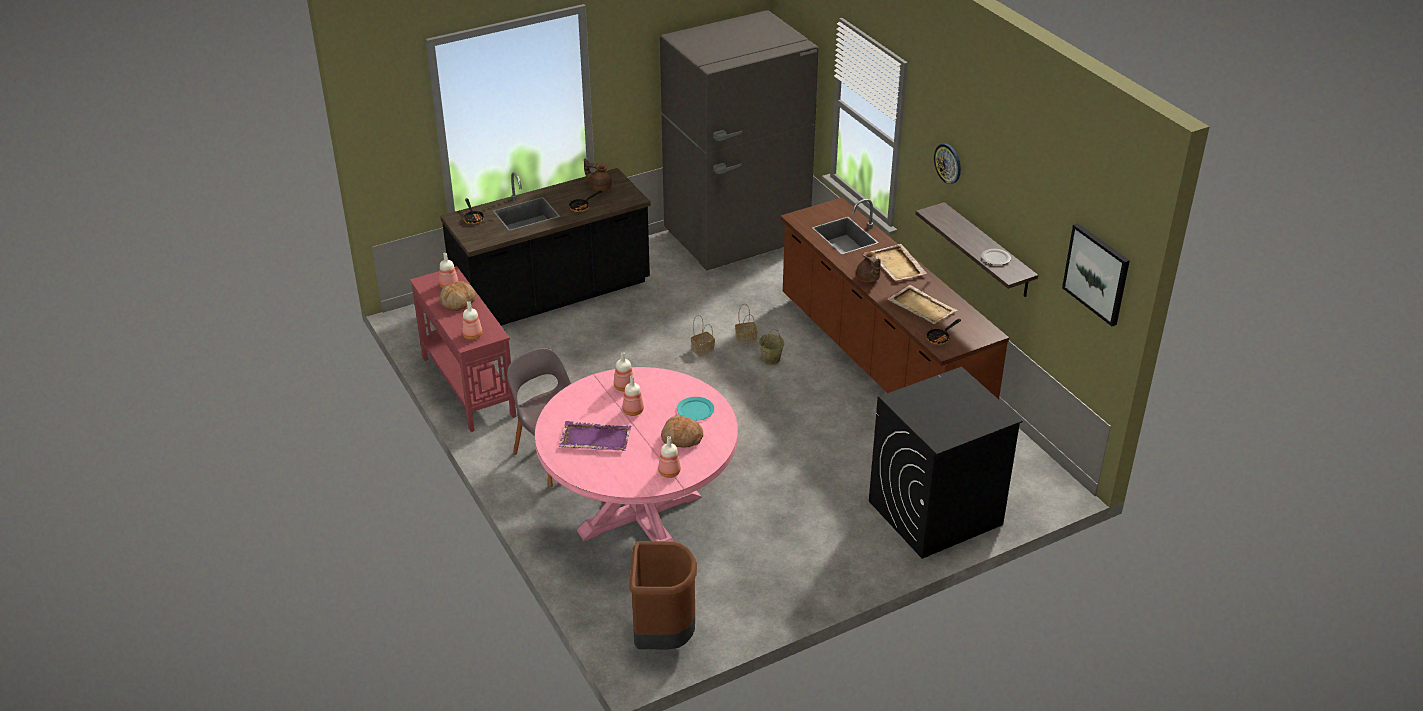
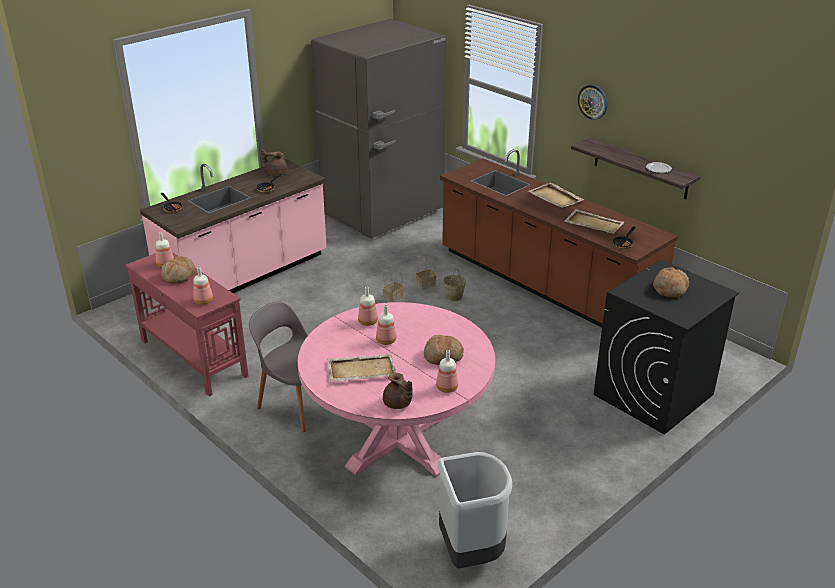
camera: 15 degrees left, 5 degrees down
(553, 296) = (245, 275): black counter -> pink counter
(594, 438) = (360, 370): purple tray -> beige tray
(663, 639) = (471, 554): brown trash can -> grey trash can
(695, 410) = (444, 331): turquoise plate -> none
(868, 279) = (538, 210): brown teapot -> brown teapot (398, 404)
(947, 404) = (669, 289): none -> bread
(1097, 273) = (770, 158): picture -> none

